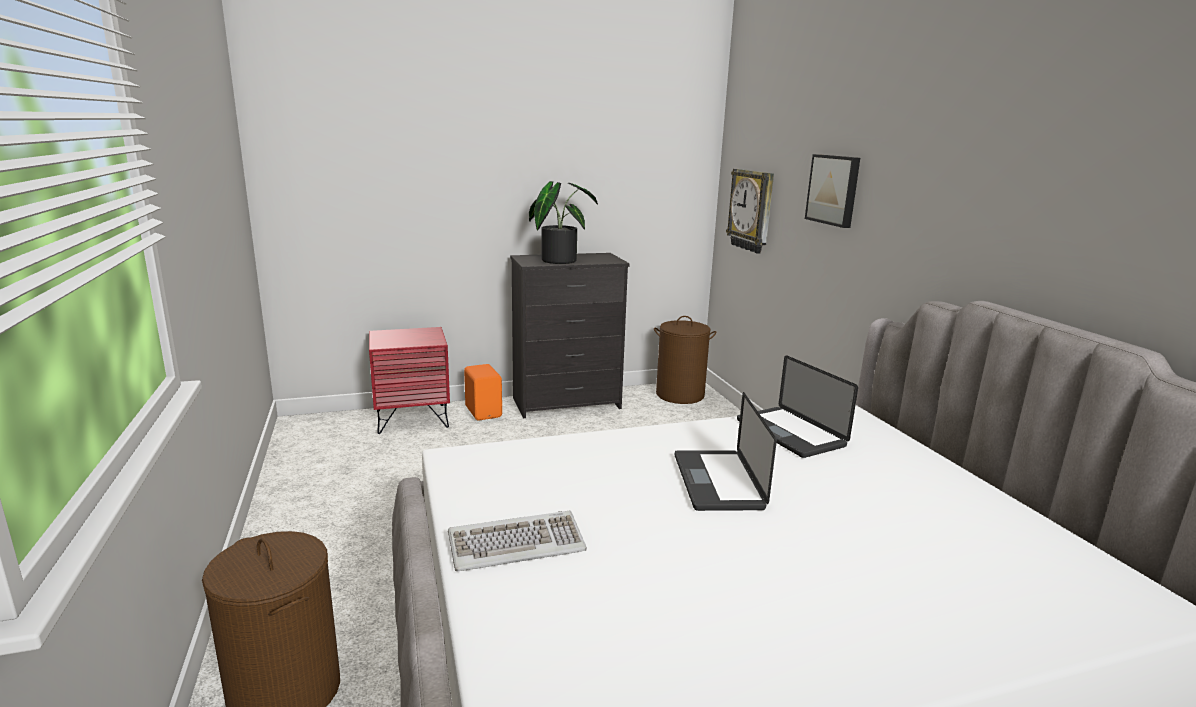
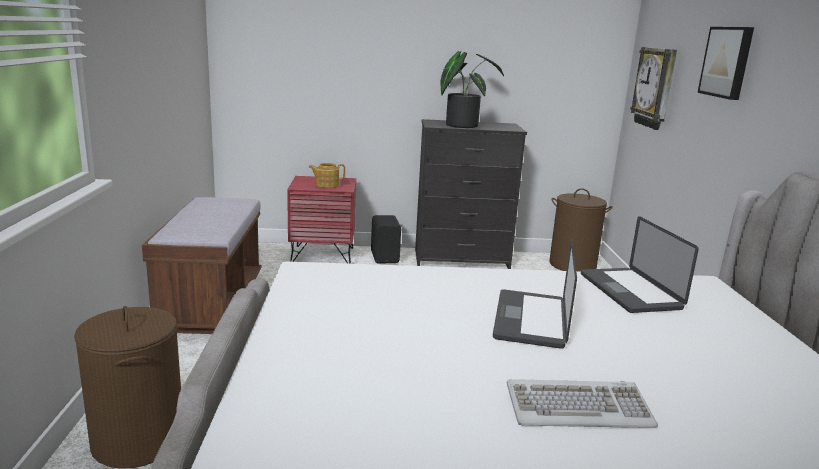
camera: 15 degrees right, 0 degrees up
(303, 499) = (212, 303): none -> brown bench
(412, 339) = (326, 184): none -> teapot
(484, 412) = (385, 257): orange speaker -> black speaker
(517, 544) = (316, 339): keyboard -> keyboard (578, 408)

